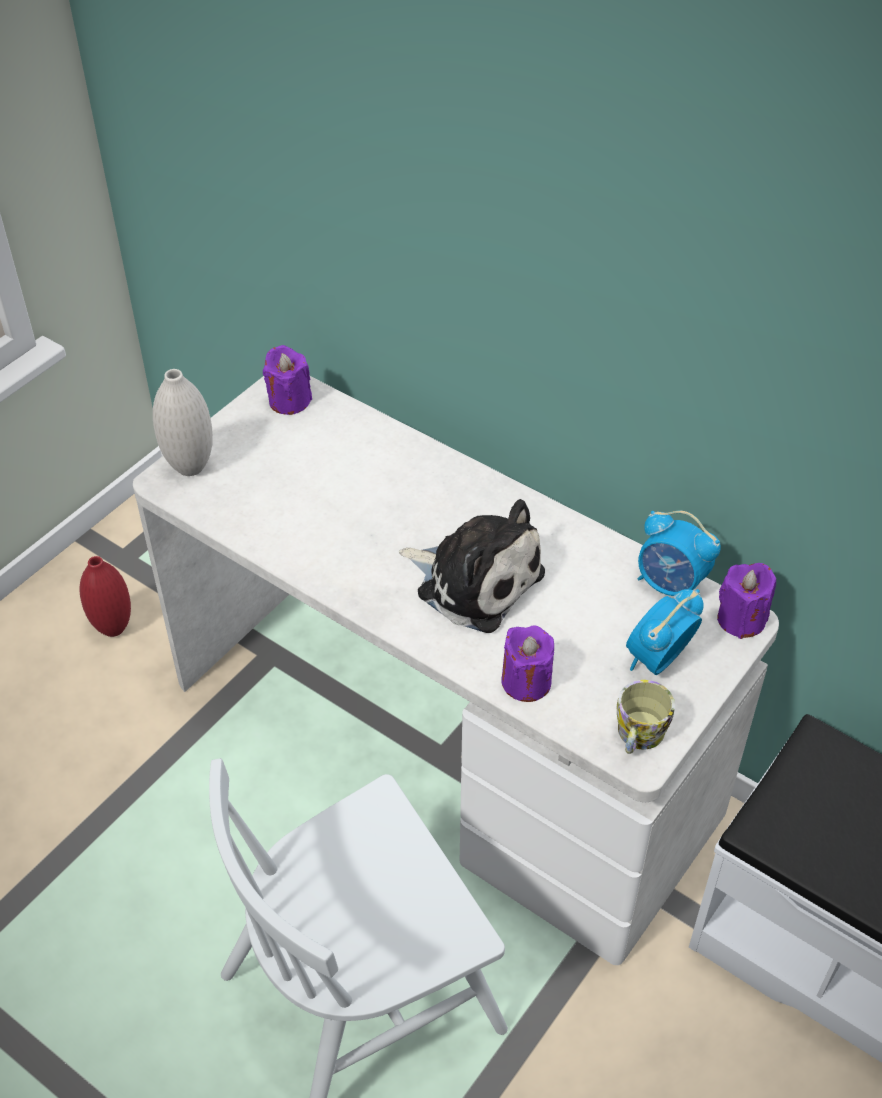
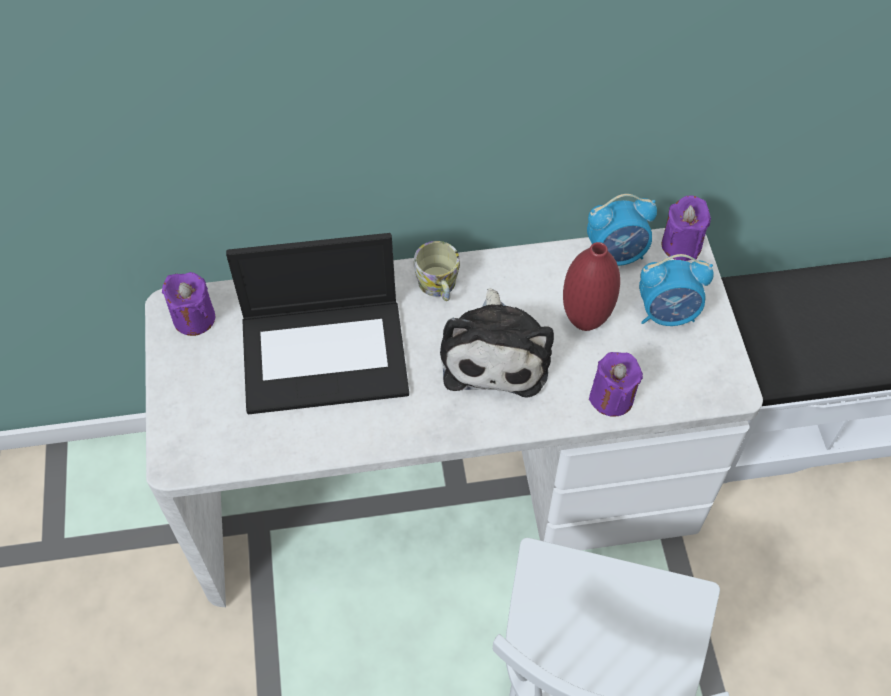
camera: 45 degrees left, 10 degrees up
(113, 628) = (111, 608): red vase -> red vase (585, 320)
(190, 467) = (183, 434): white vase -> none
(348, 488) = (326, 354): none -> laptop
(474, 580) = (496, 352): plush toy -> plush toy turned 105 degrees clockwise
(638, 736) = (715, 376): mug -> mug (438, 286)
(657, 660) = (667, 314): alarm clock -> alarm clock turned 90 degrees counterclockwise

